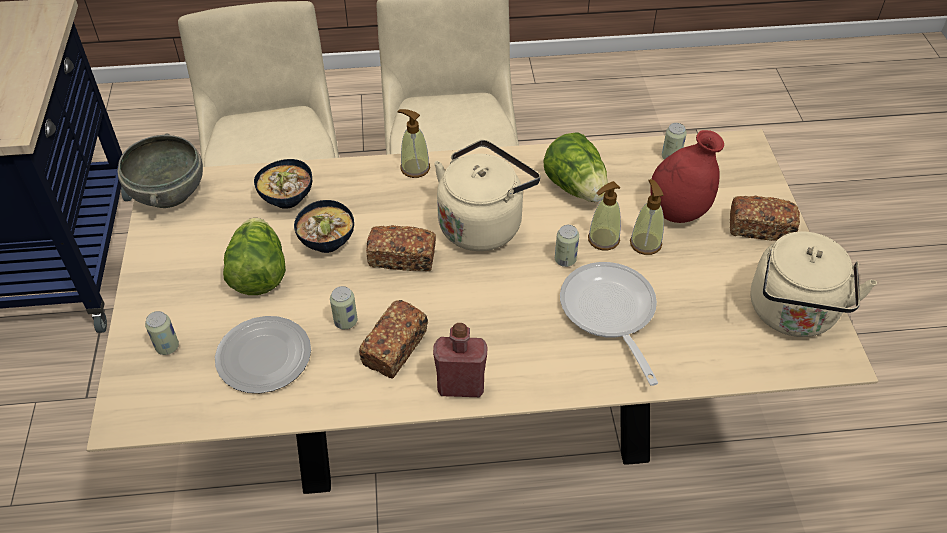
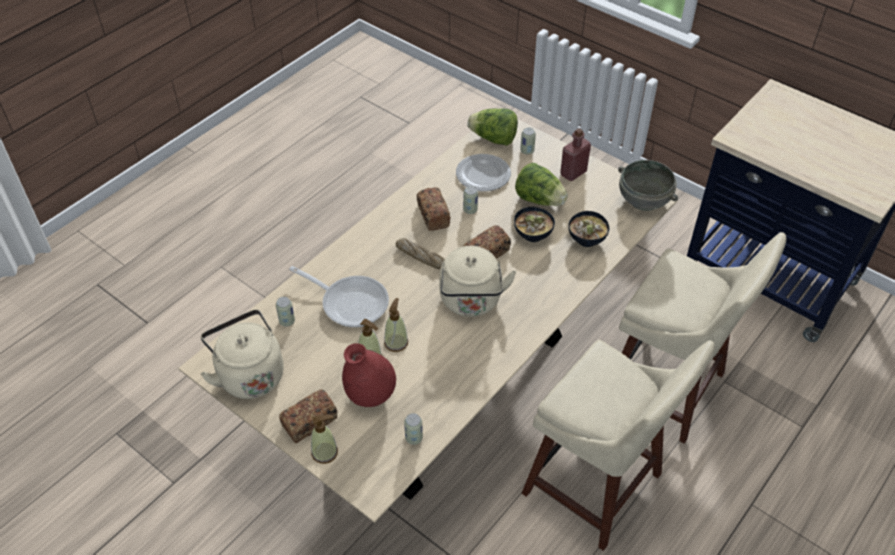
camera: 135 degrees right, 0 degrees up
(415, 168) = (552, 306): soap dispenser -> soap dispenser (325, 452)
(461, 386) = (384, 222): red bottle -> red bottle (573, 173)
(473, 307) = (421, 257): none -> bread
(565, 260) = (404, 314): can -> can (287, 321)
(576, 188) = (447, 365): lettuce -> lettuce (493, 139)

